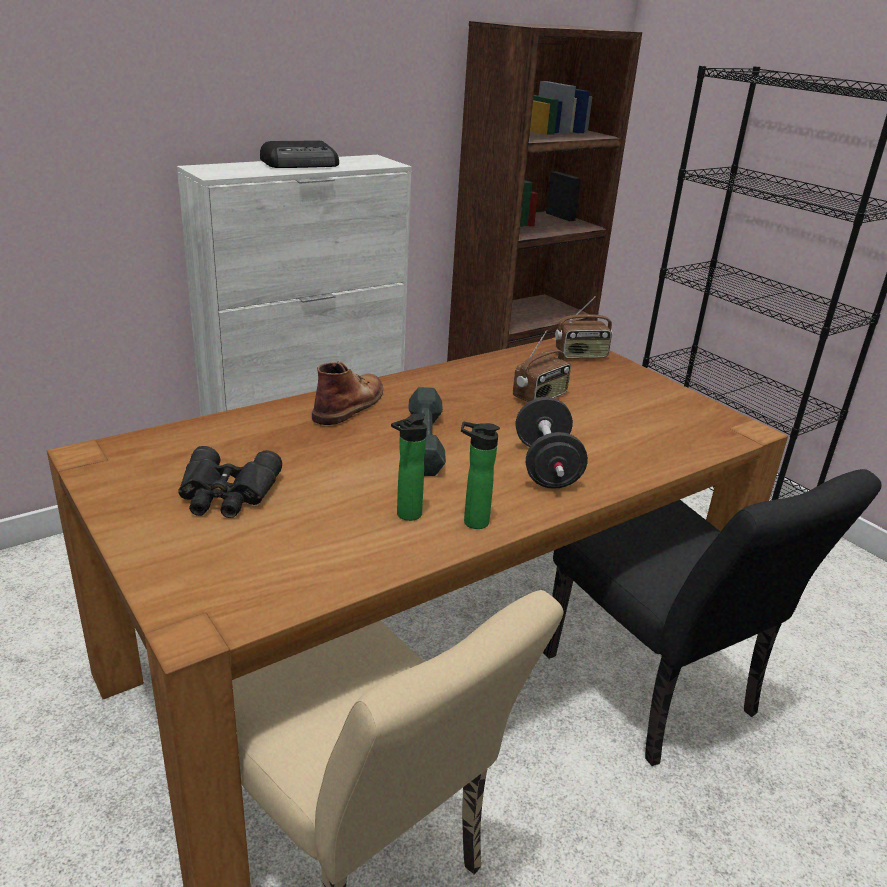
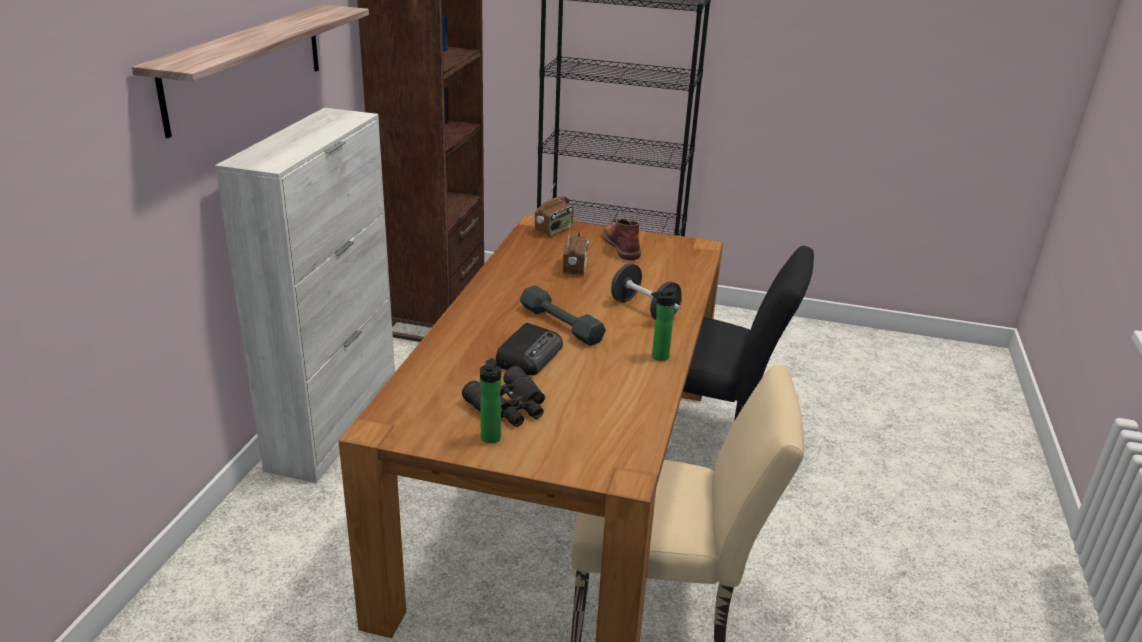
camera: 40 degrees left, 0 degrees up
(261, 78) = (246, 65): none -> shelf
(301, 164) = (302, 134): radio -> radio (529, 355)
(350, 404) = (477, 320): brown boot -> brown boot (621, 245)
(406, 515) = (622, 370): bottle -> bottle (490, 439)

